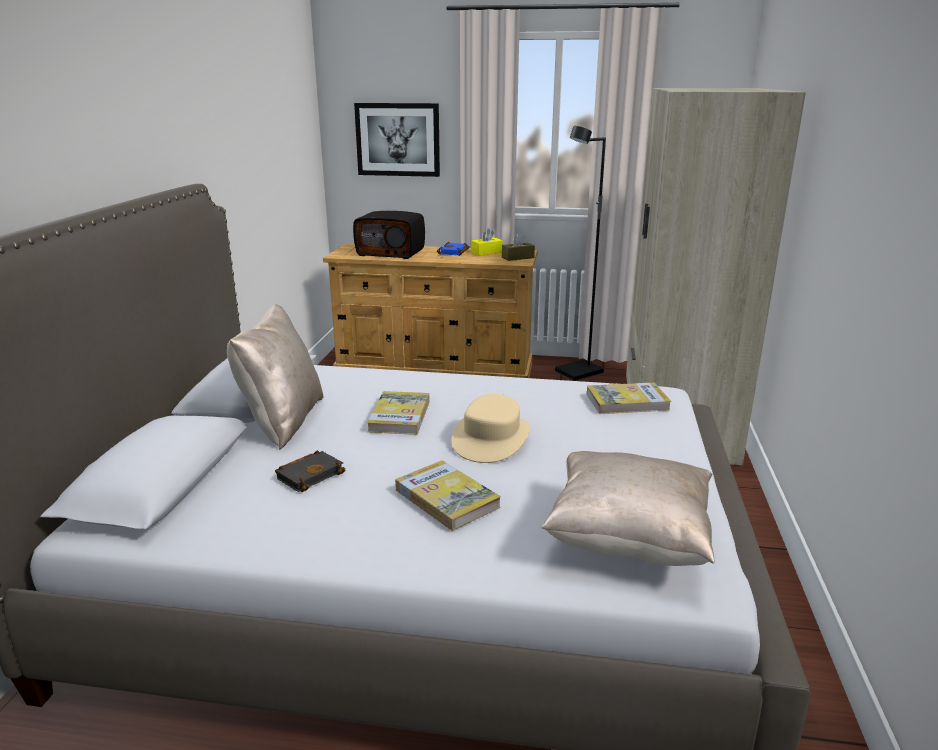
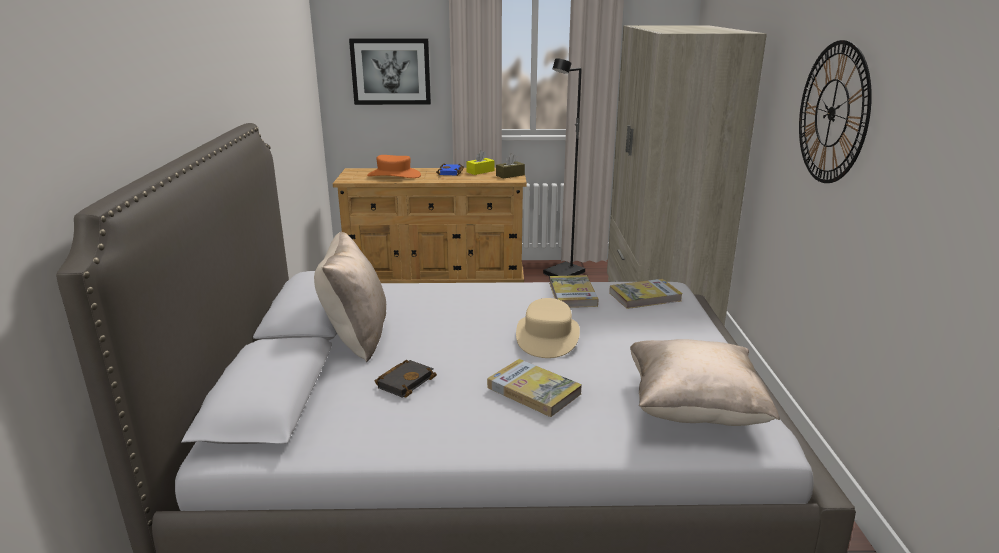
camera: 10 degrees left, 0 degrees up
(391, 252) = (394, 175): radio -> orange hat
(399, 416) = (459, 324): book -> book (572, 294)
(863, 187) = (832, 113): none -> wall clock

